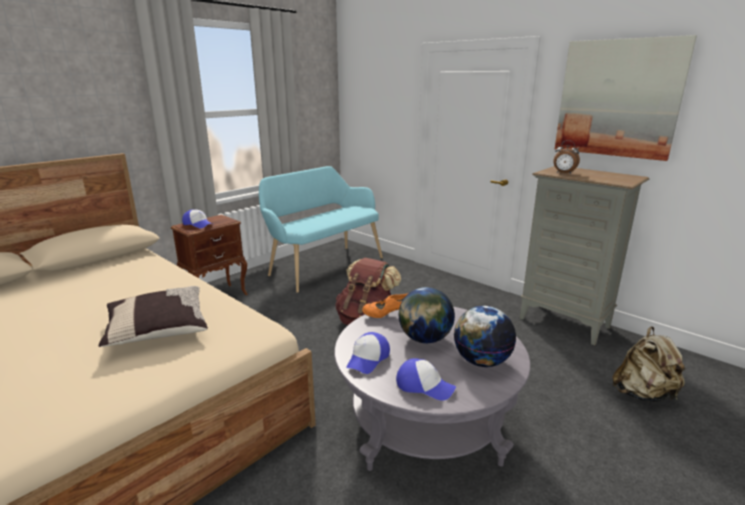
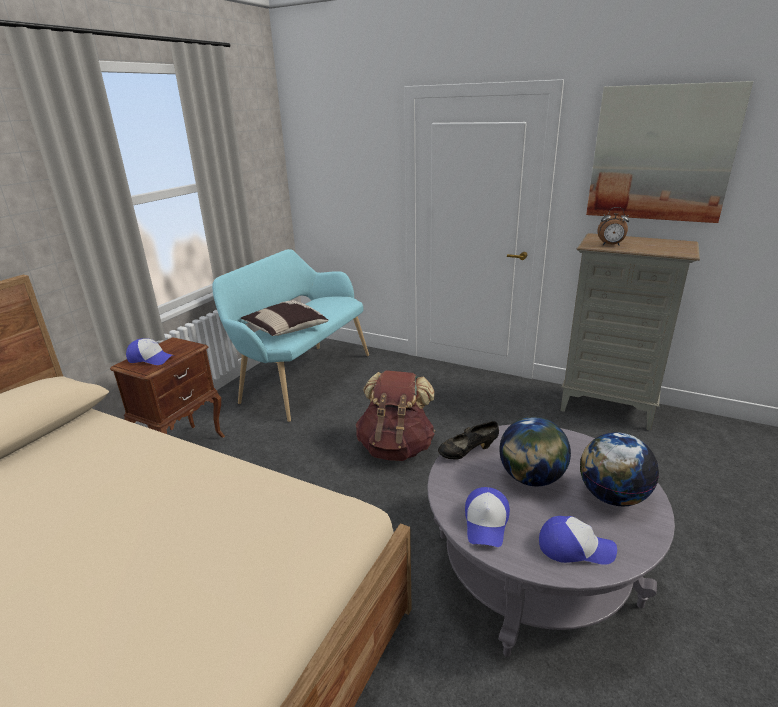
camera: 15 degrees left, 5 degrees up
(158, 329) = (201, 548): pillow -> pillow (285, 329)
(388, 316) = (467, 452): orange shoe -> black shoe
(643, 394) = (725, 480): beige backpack -> none

